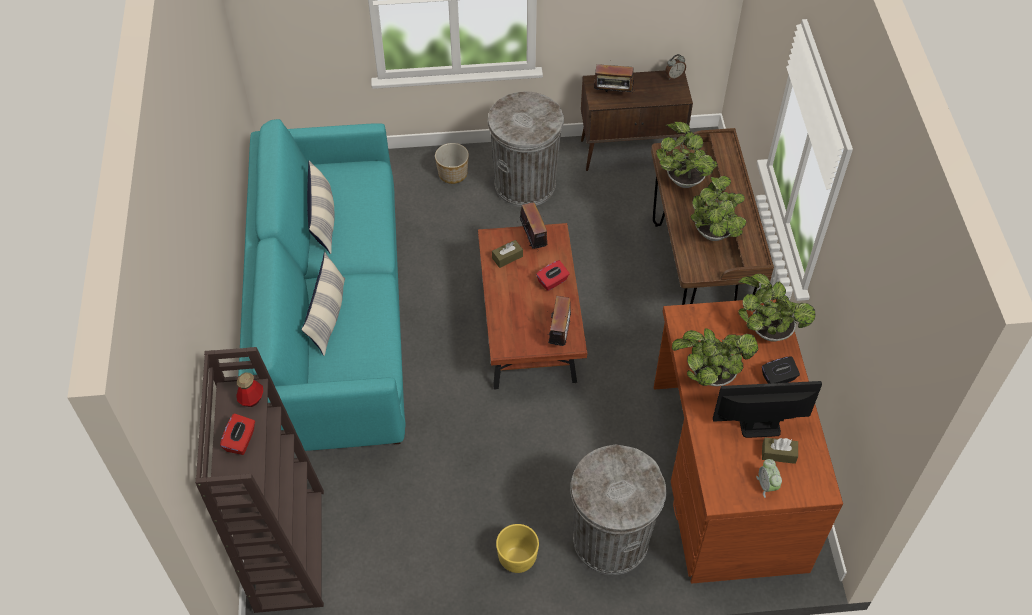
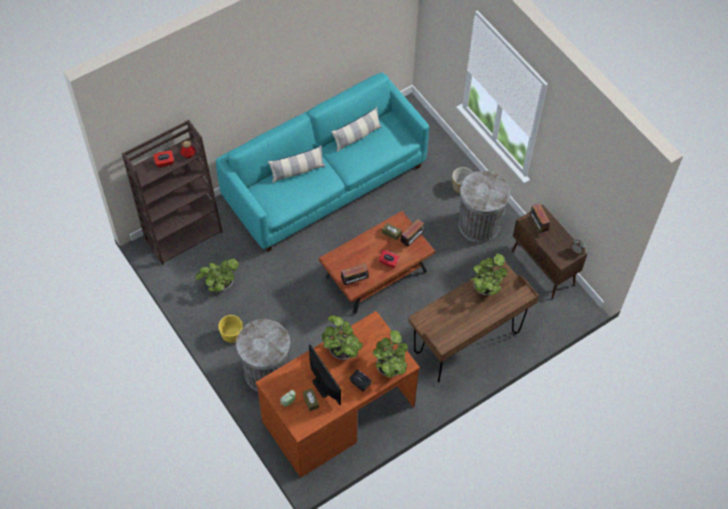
camera: 60 degrees right, 5 degrees up
(713, 235) = (452, 319): potted plant -> potted plant (220, 285)

